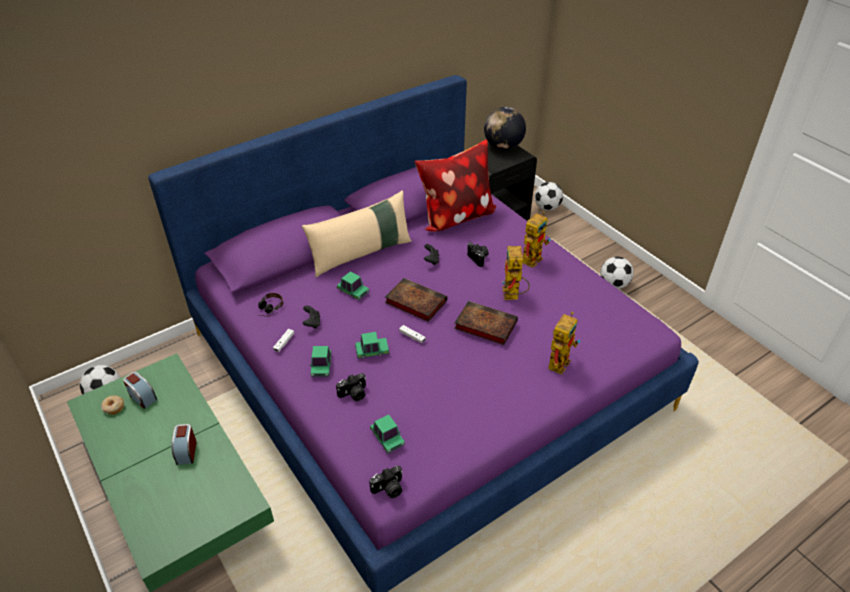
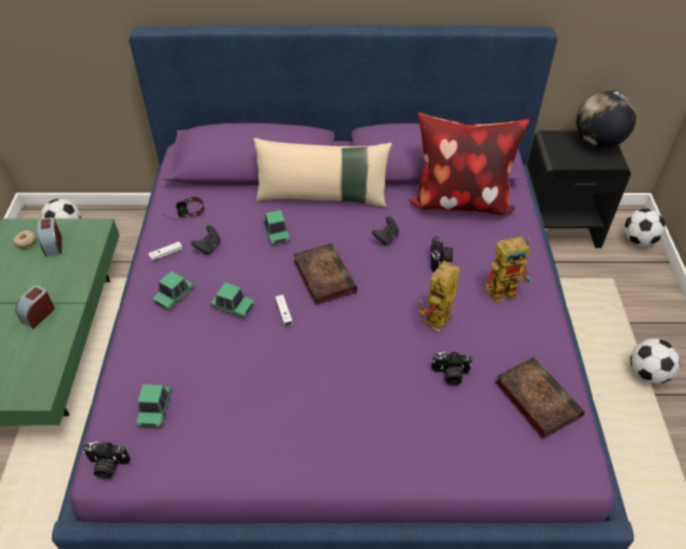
camera: 35 degrees right, 5 degrees up
(354, 394) = (173, 343): camera -> camera (450, 374)
(484, 325) = (371, 341): book -> book (535, 398)
(559, 360) = (418, 432): toy robot -> none

